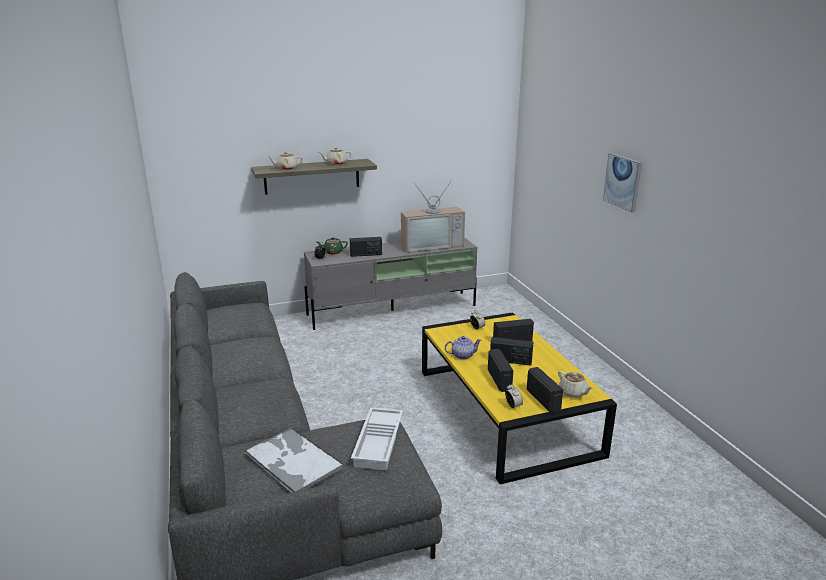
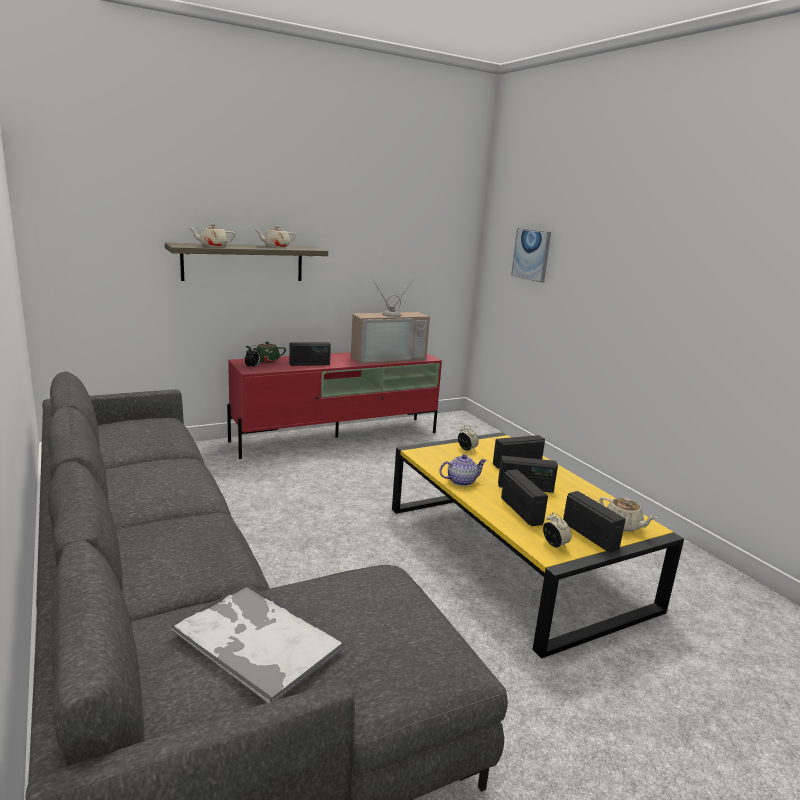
camera: 10 degrees left, 5 degrees down
(379, 443) = (389, 604): white tray -> none
(393, 310) = (338, 437): grey tv stand -> red tv stand
(623, 182) = (641, 270): picture -> picture (531, 254)

